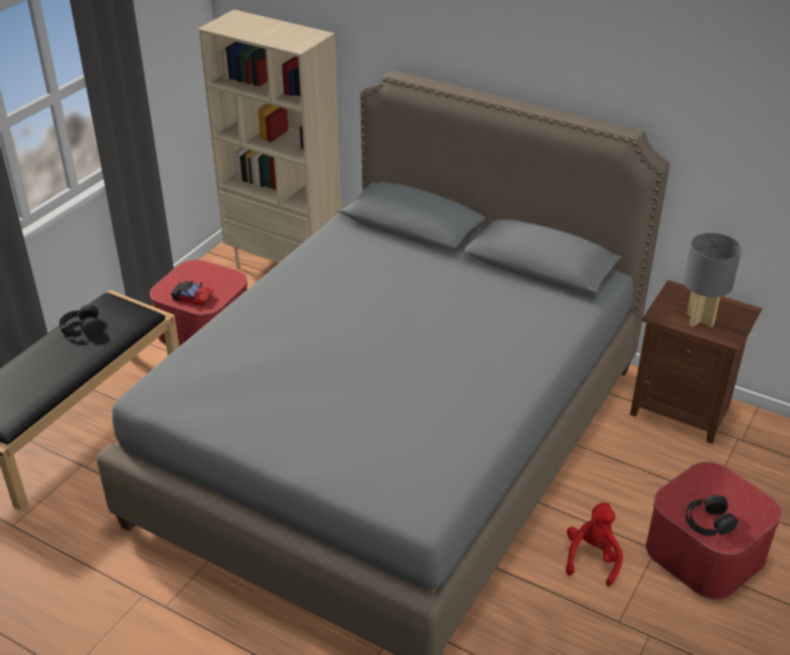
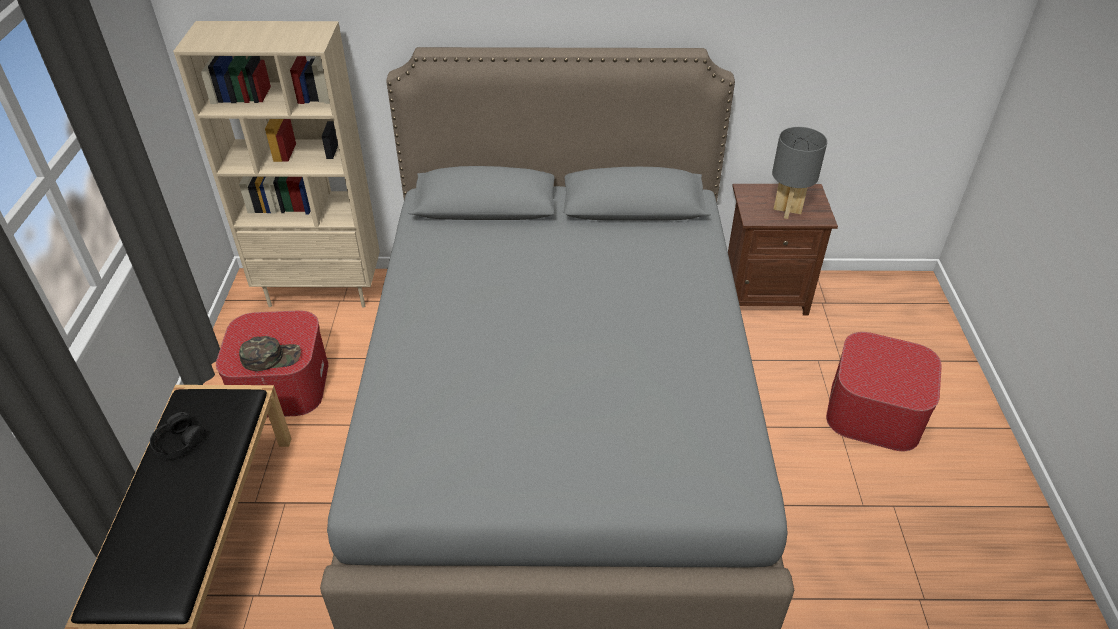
camera: 30 degrees left, 5 degrees up
(193, 297) = (271, 357): toy car -> green cap
(592, 558) = (801, 458): red plush toy -> none
(708, 521) = (896, 386): black headphones -> none

